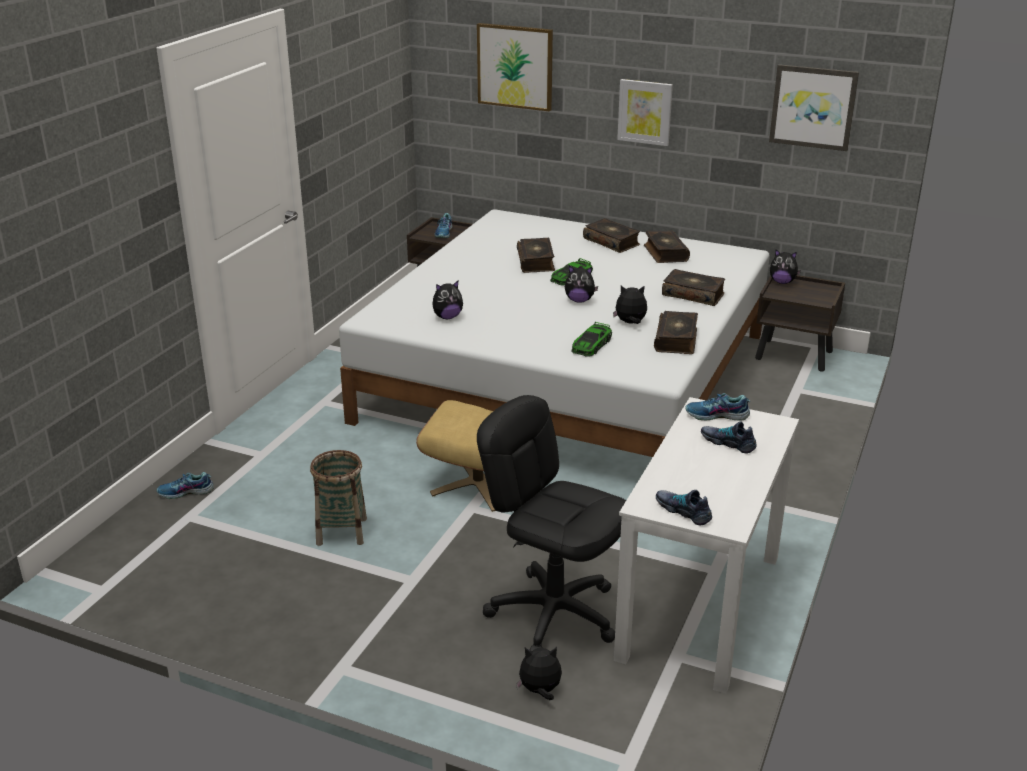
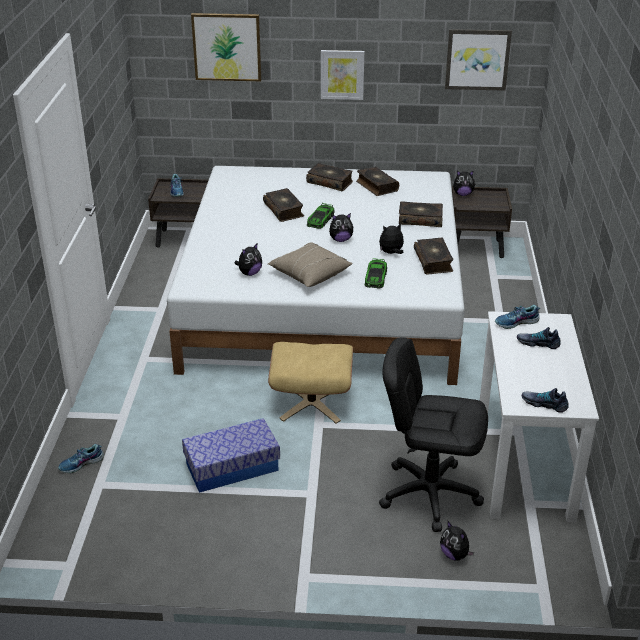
camera: 20 degrees left, 5 degrees up
(341, 531) = (232, 467): basket -> storage box
(515, 329) = (309, 274): none -> beige pillow
(540, 691) = (455, 554): plush toy -> plush toy turned 105 degrees counterclockwise

